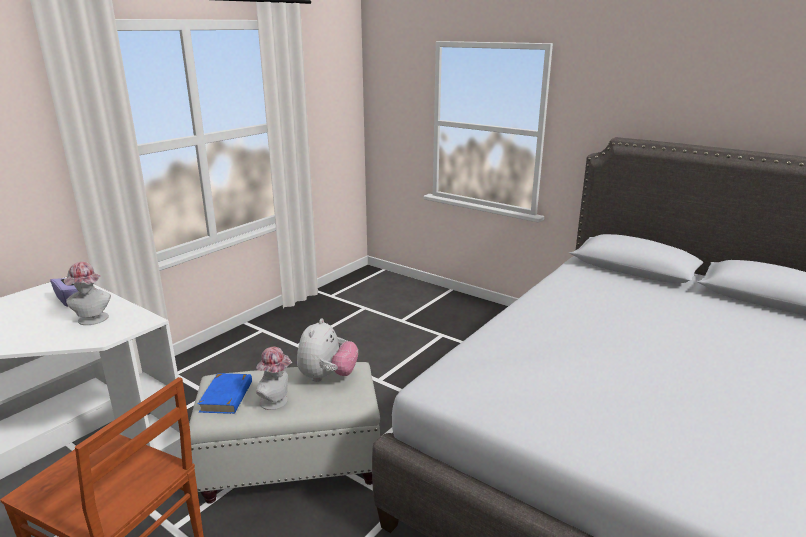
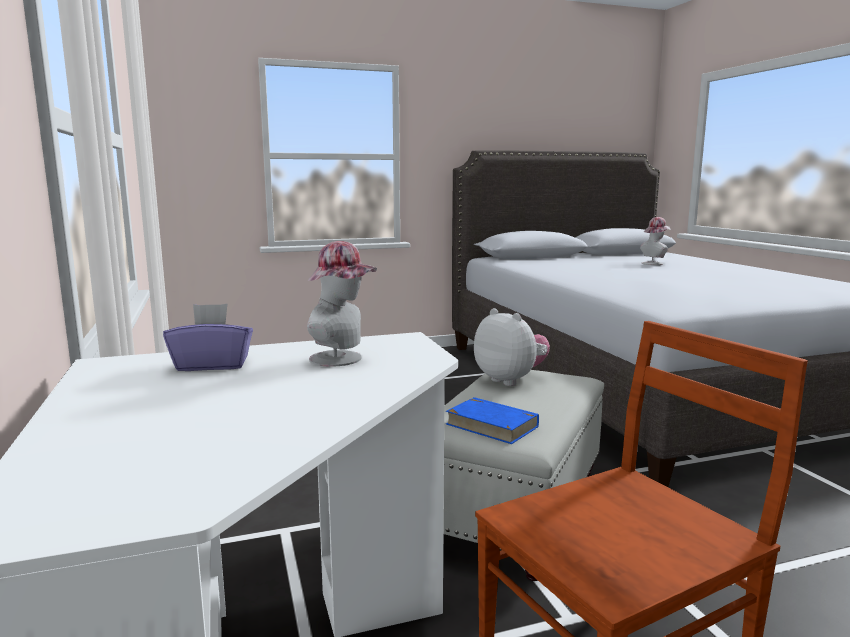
camera: 55 degrees left, 10 degrees down
(277, 402) = (537, 406): hat -> hat (654, 263)

